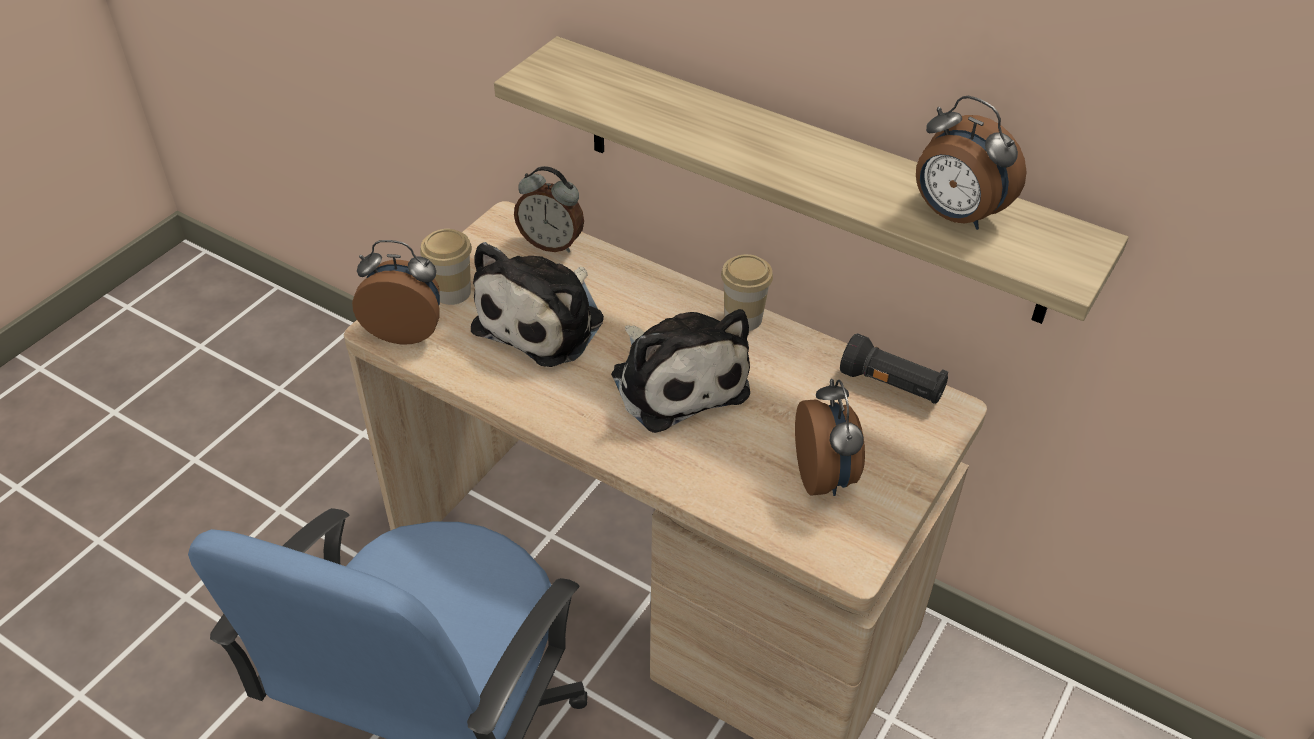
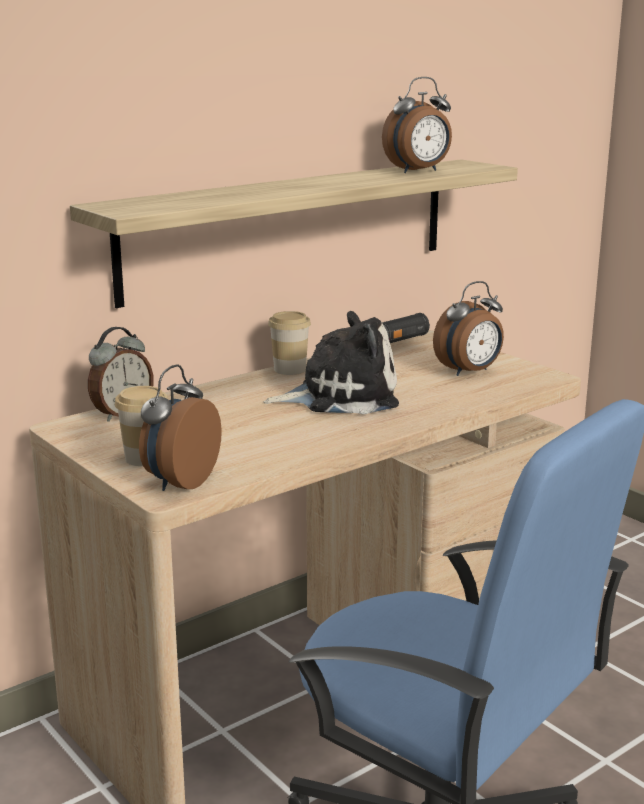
camera: 70 degrees left, 25 degrees down
(544, 321) = (226, 428): plush toy -> none
(825, 476) = (469, 372): alarm clock -> alarm clock turned 135 degrees clockwise

